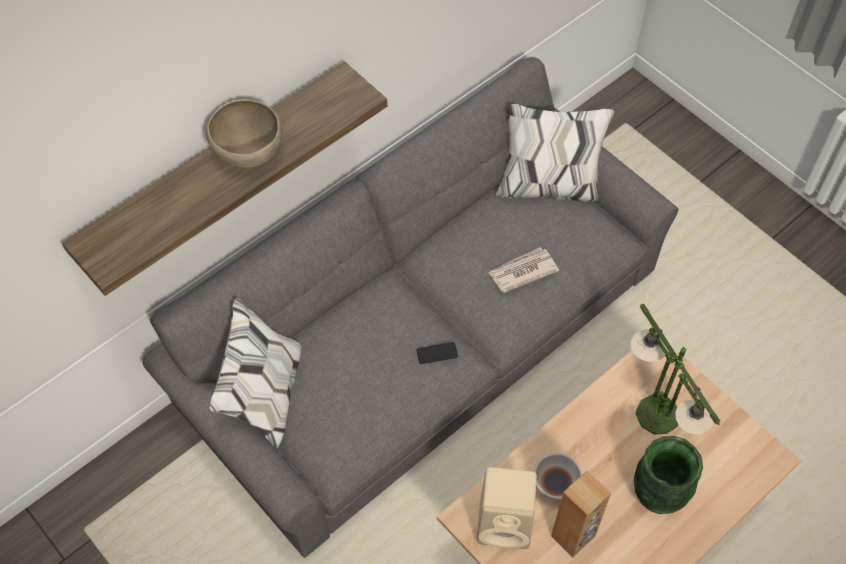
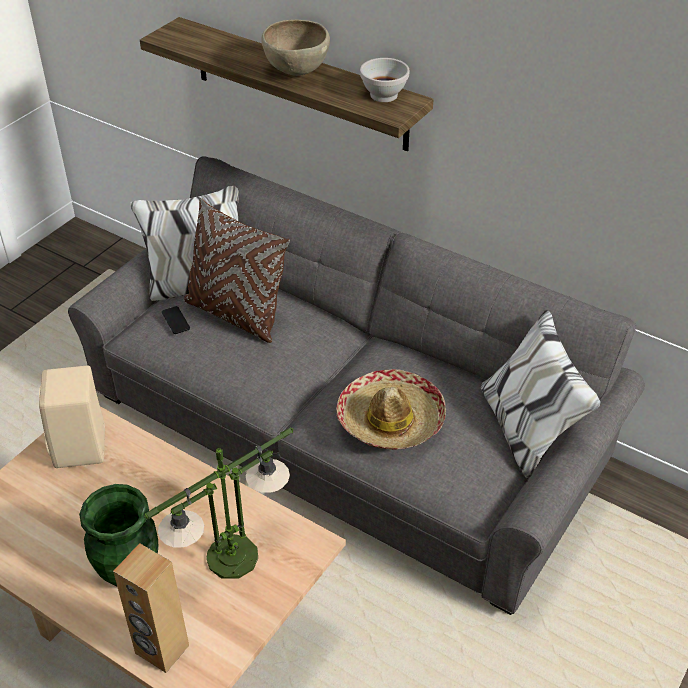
camera: 75 degrees right, 15 degrees down
(342, 366) = (236, 314): none -> brown pillow
(437, 353) = (270, 375): phone -> phone (175, 320)
(522, 271) = (390, 420): newspaper -> hat
(555, 487) = (126, 479): white bowl -> white bowl (383, 95)
(573, 536) = (72, 503): brown speaker -> brown speaker (161, 650)

